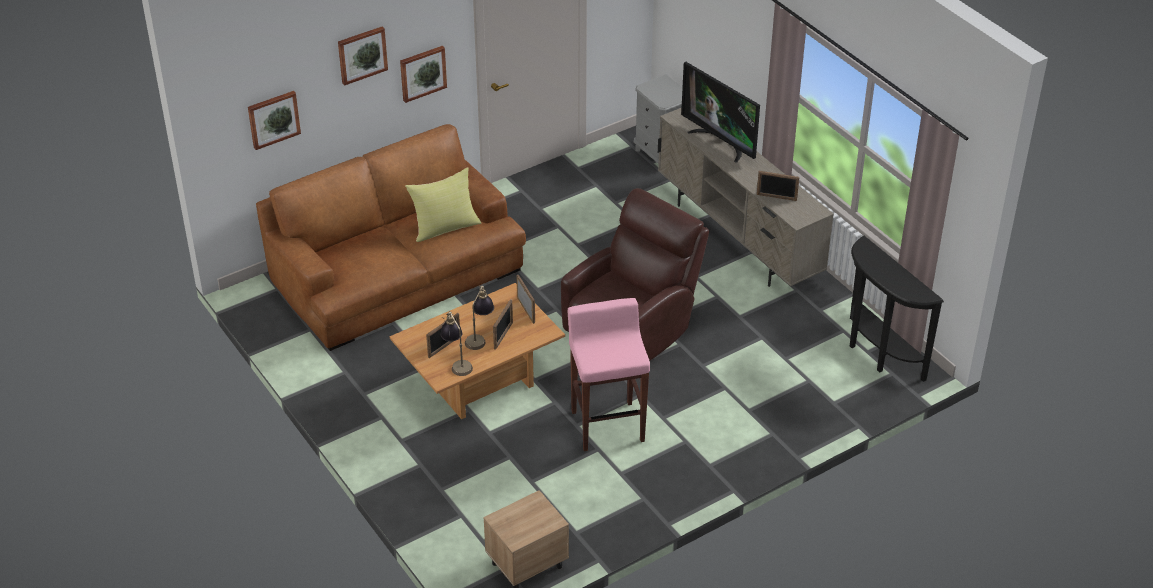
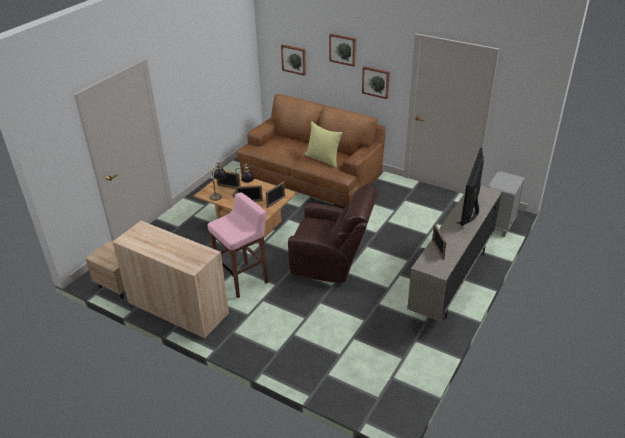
camera: 65 degrees right, 5 degrees down
(626, 509) = (178, 309): none -> beige cabinet
(877, 353) = (393, 384): black console table -> none

